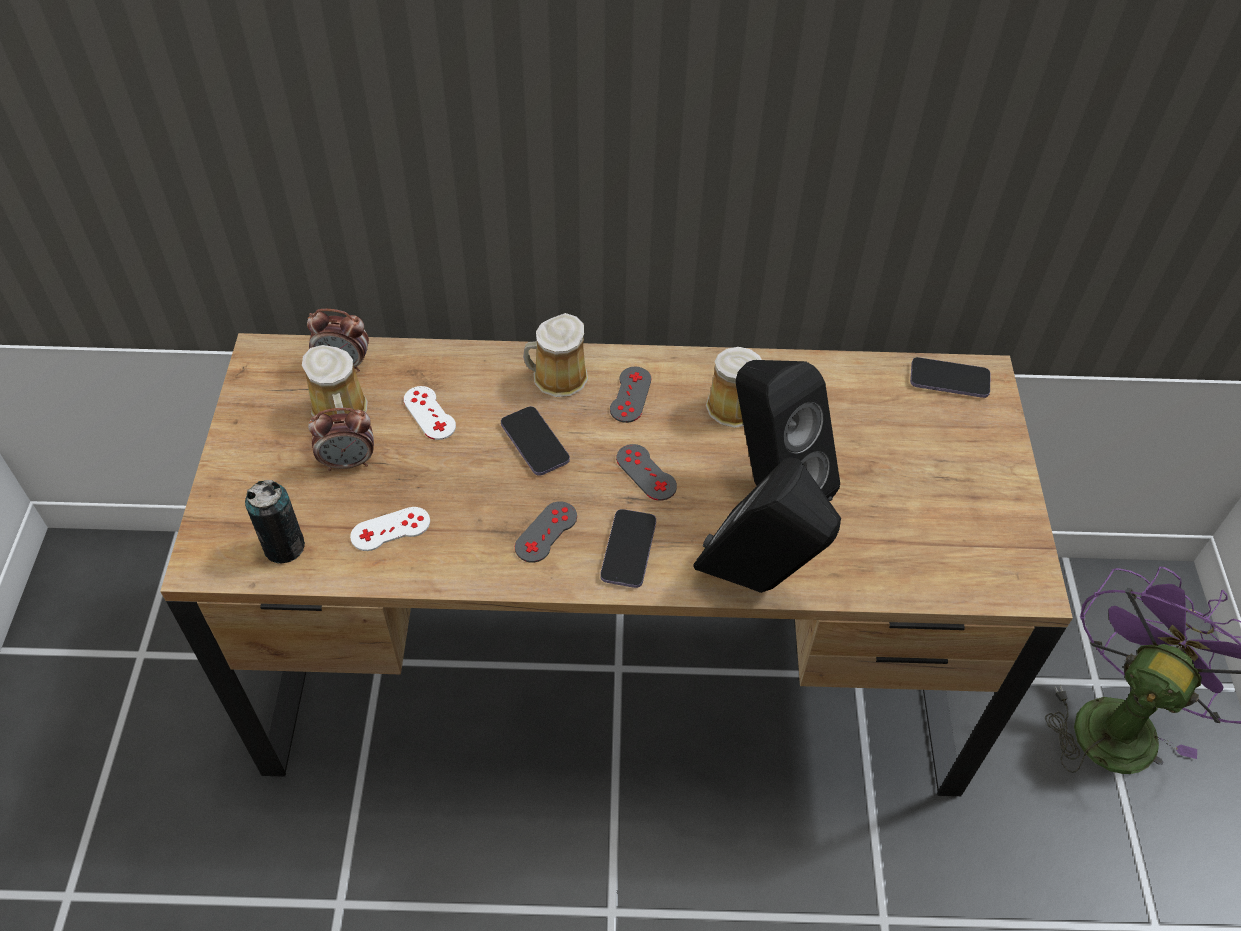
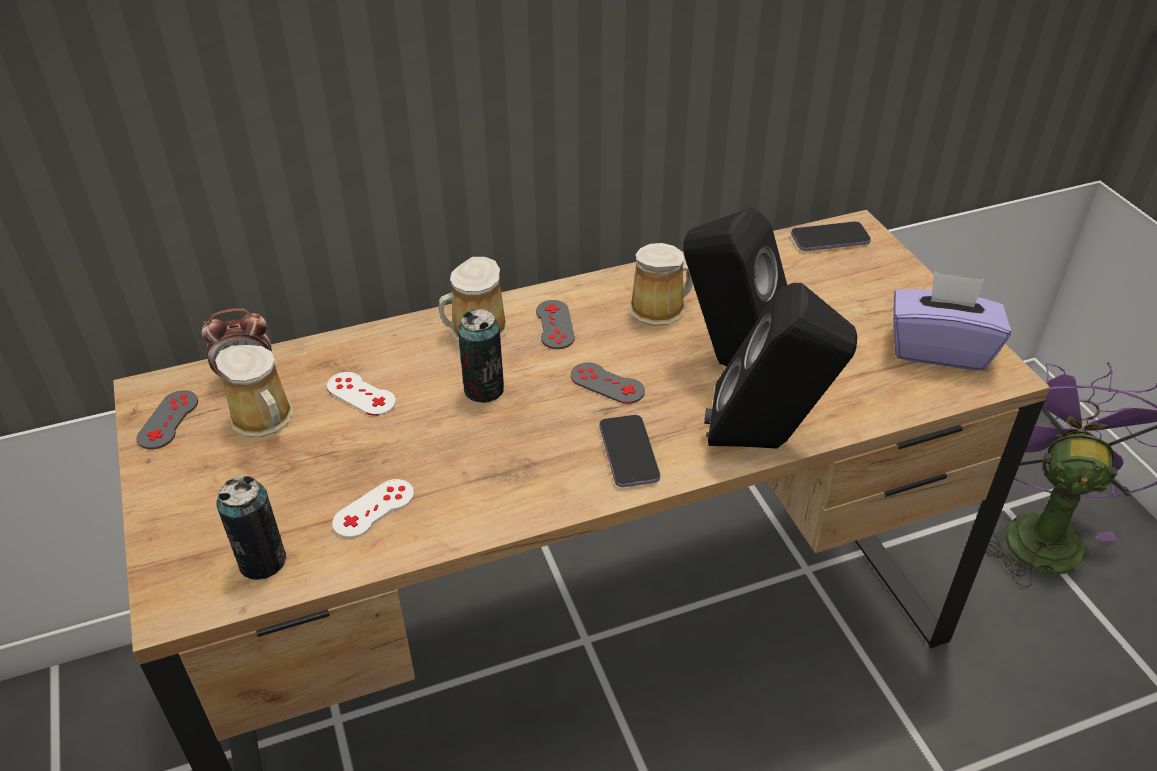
camera: 20 degrees left, 10 degrees down
(349, 462) = (296, 461): alarm clock -> none
(535, 443) = (484, 389): phone -> can
(546, 532) = (538, 462): grey game controller -> grey game controller (168, 420)
(985, 539) = (939, 349): none -> purple tissue box

